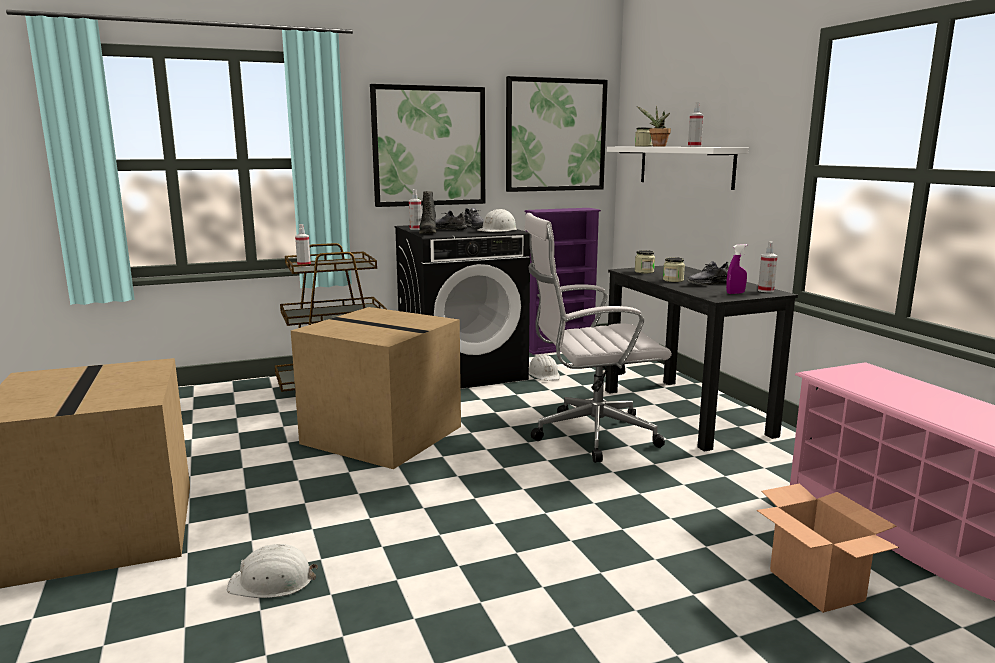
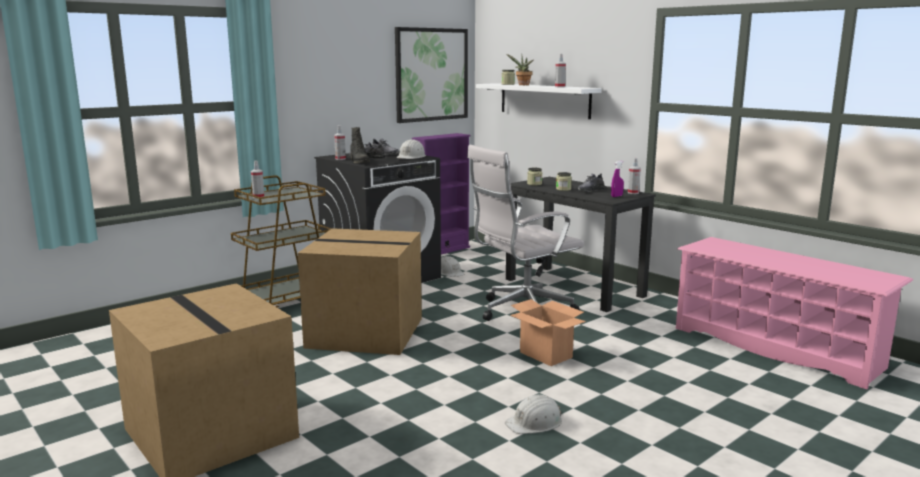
camera: 20 degrees left, 0 degrees up
(272, 582) = (389, 439): white hard hat -> white hard hat (535, 422)
(429, 146) = (338, 87): picture -> none
(817, 586) = (727, 378): cardboard box -> cardboard box (546, 355)

